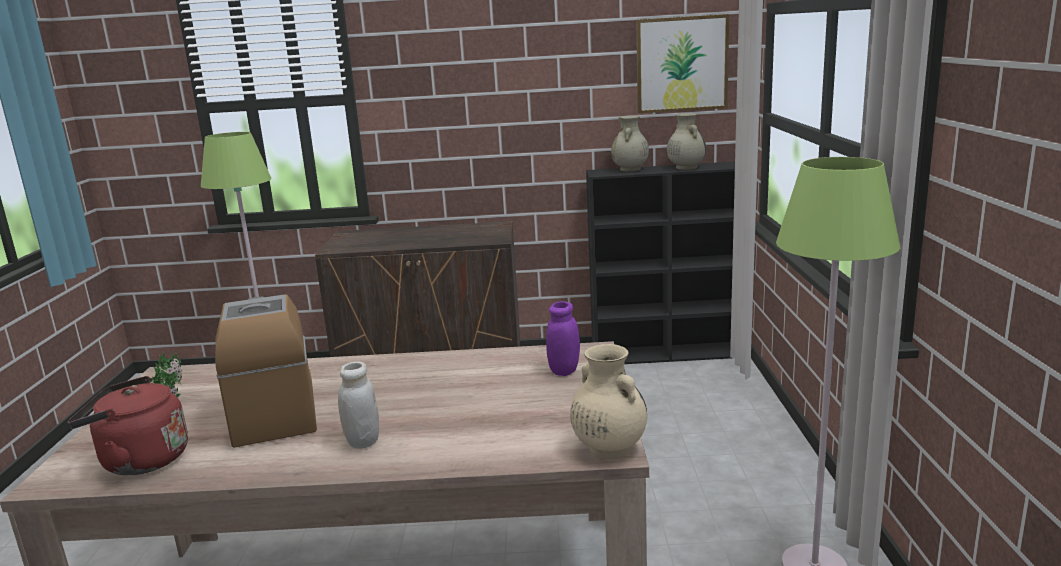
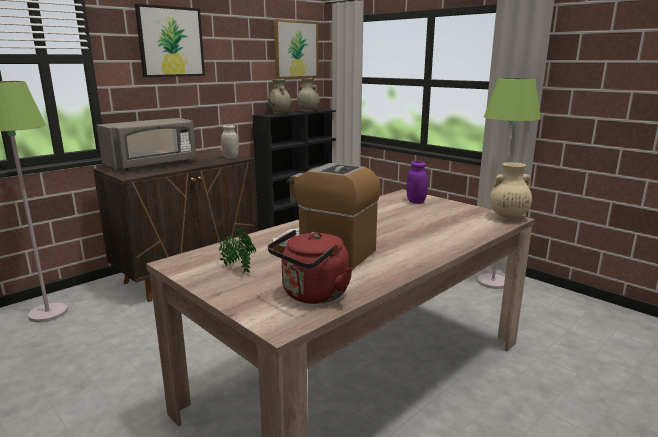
camera: 45 degrees left, 0 degrees up
(362, 441) = (410, 246): white jar -> white jar (230, 157)
(391, 235) = (152, 164): none -> grey microwave
(457, 70) = (171, 42): none -> picture

